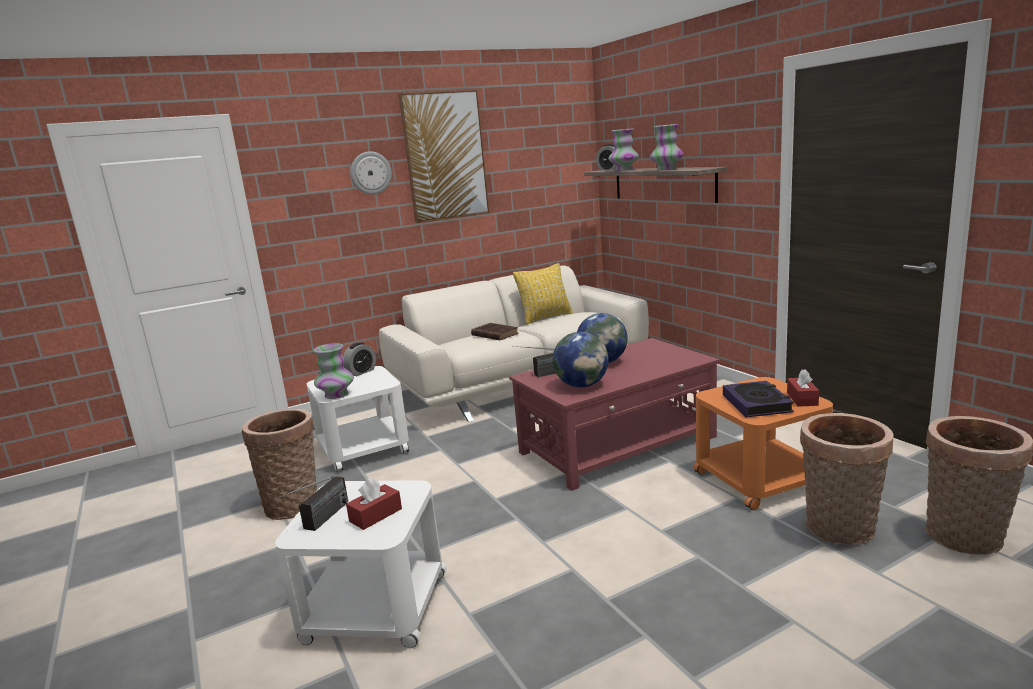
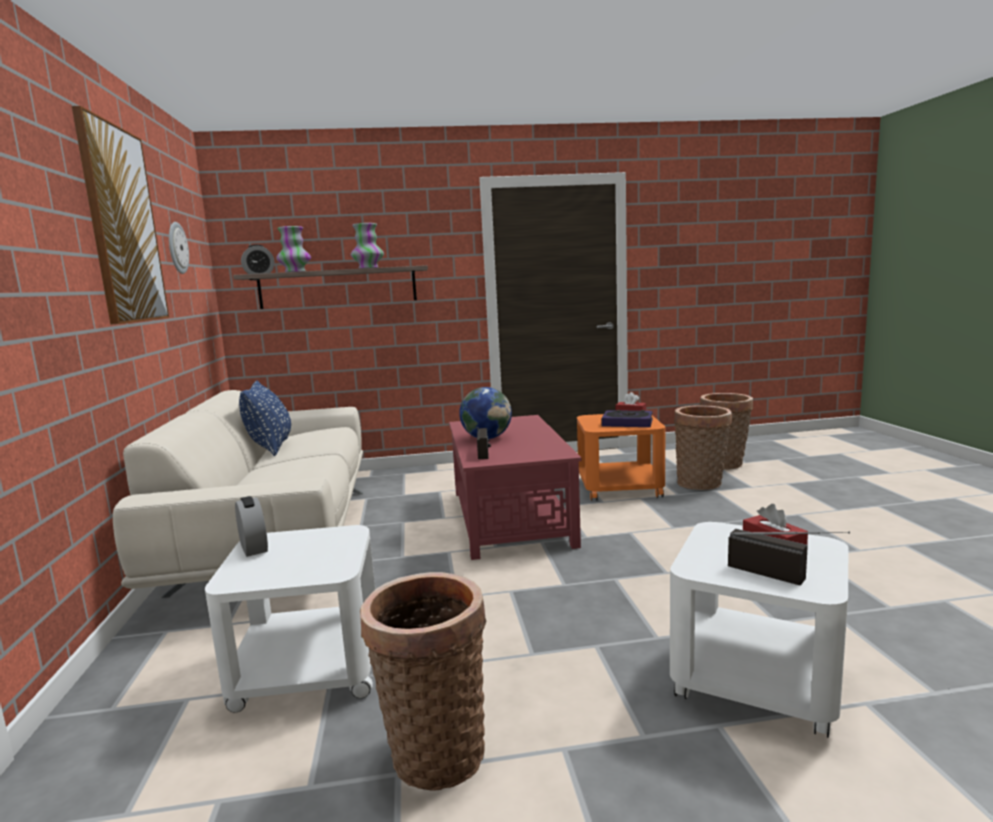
camera: 70 degrees left, 5 degrees down
(336, 395) = (333, 567): vase -> none
(371, 173) = (58, 228): wall clock -> wall clock (177, 248)
(494, 334) = (295, 464): brown book -> none
(545, 317) = (271, 448): yellow pillow -> blue pillow
(582, 385) = (537, 448): globe -> none

